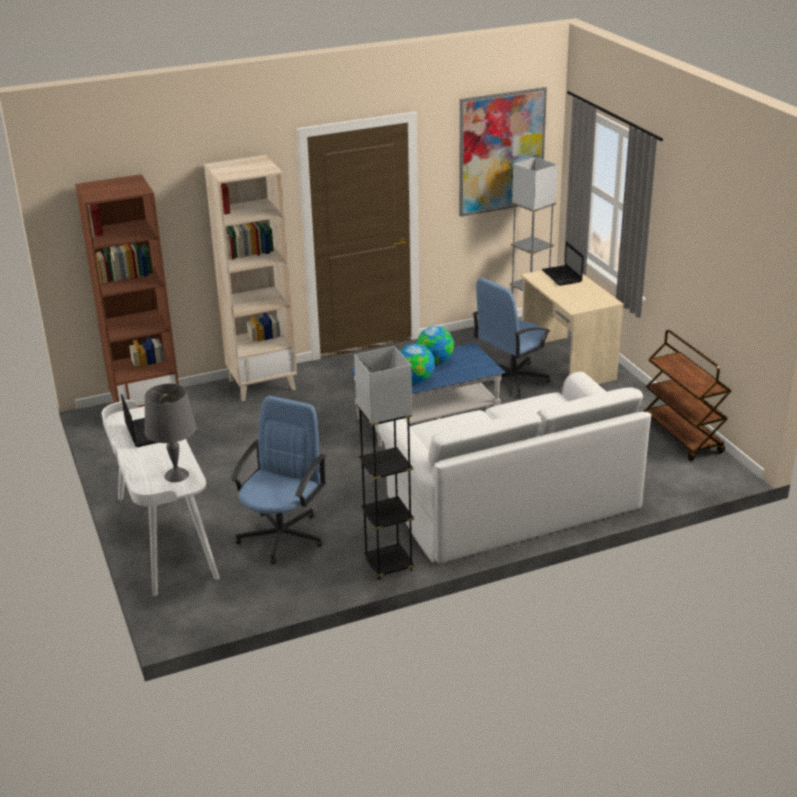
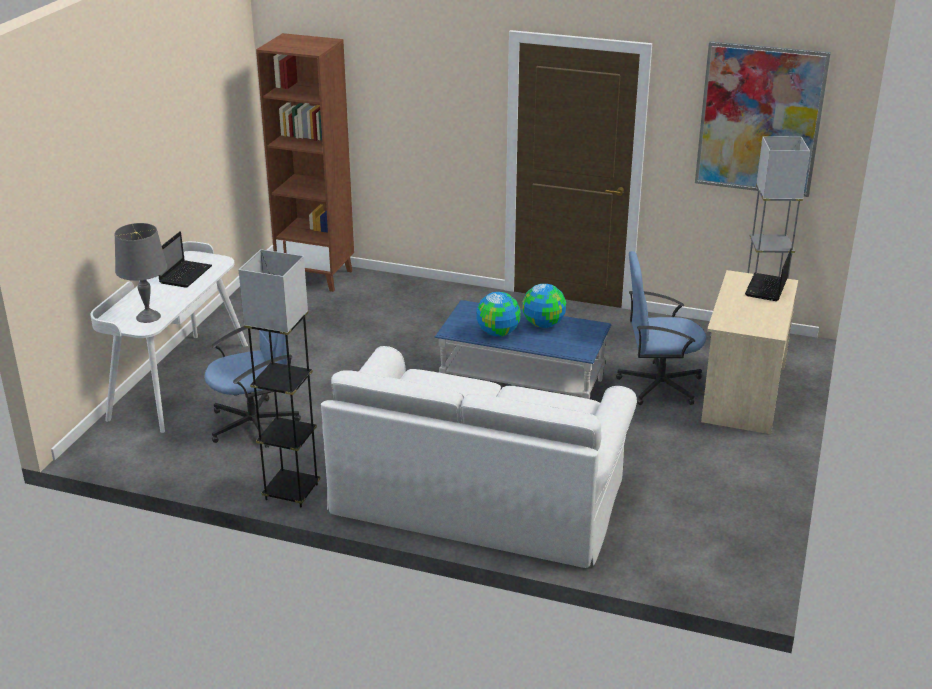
camera: 40 degrees right, 0 degrees up
(262, 384) = (432, 293): beige bookcase -> none
(682, 436) = (749, 524): brown cart -> none

